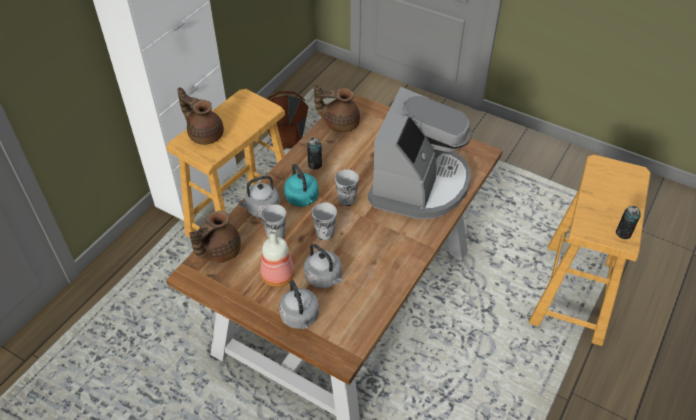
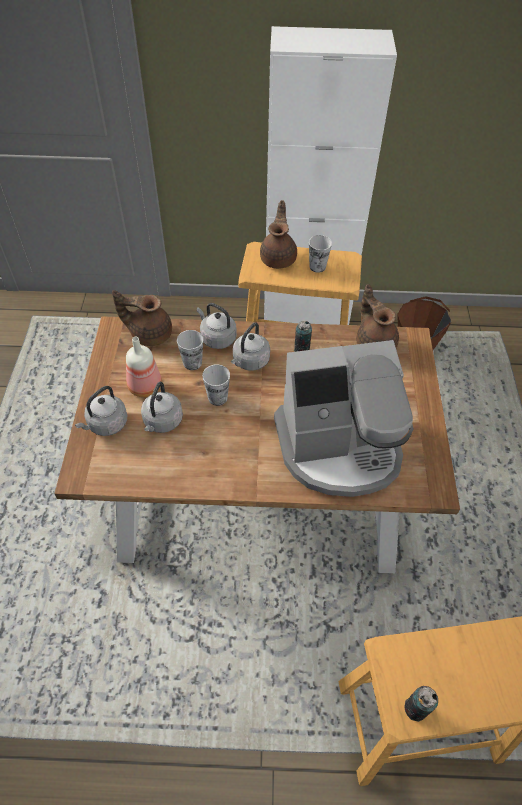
camera: 60 degrees right, 5 degrees up
(303, 199) = (250, 361): turquoise kettle -> grey kettle
(346, 200) = (272, 395): cup -> cup (317, 267)

